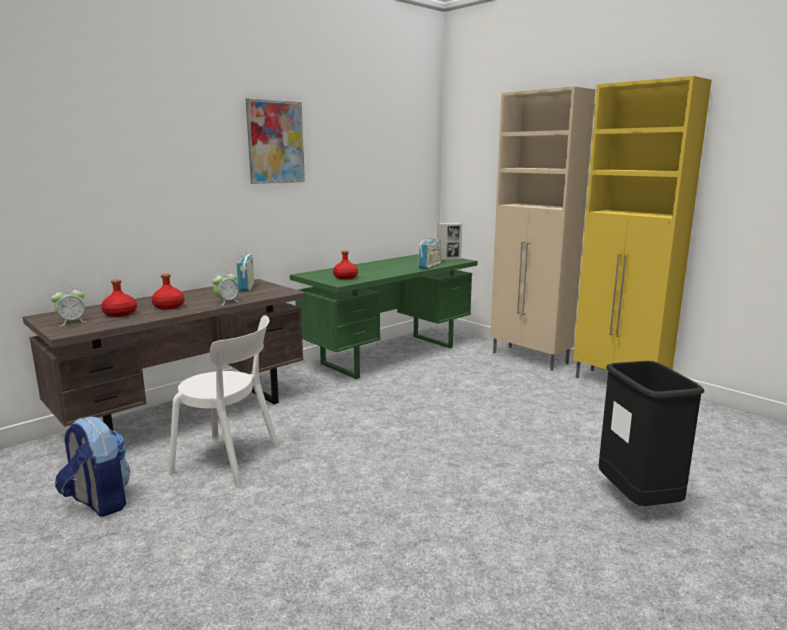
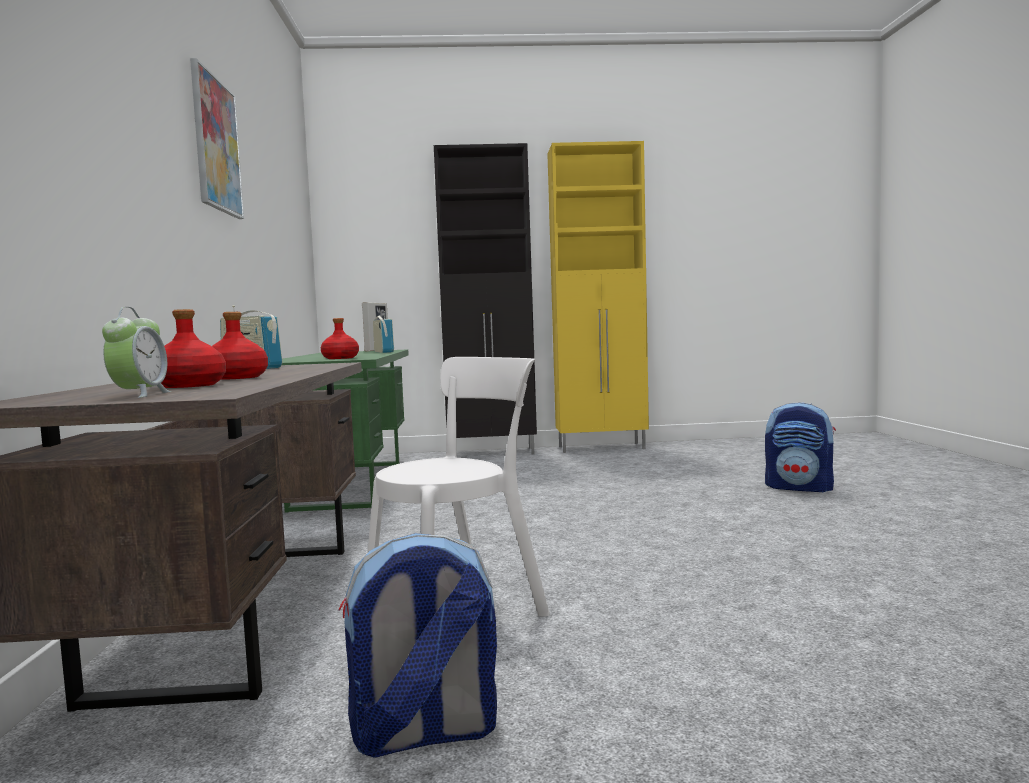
camera: 50 degrees left, 10 degrees down
(227, 302) = (307, 370): alarm clock -> none
(530, 358) = (493, 453): beige cabinet -> black cabinet
(637, 501) = (800, 487): black trash can -> backpack

